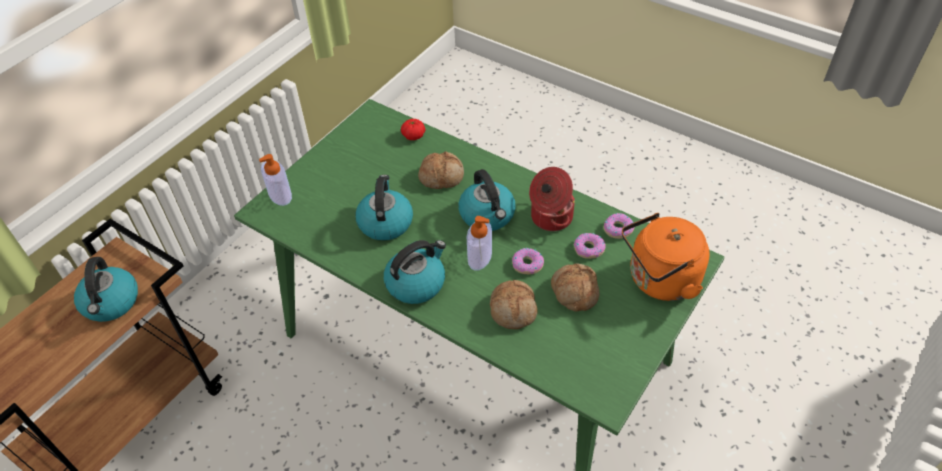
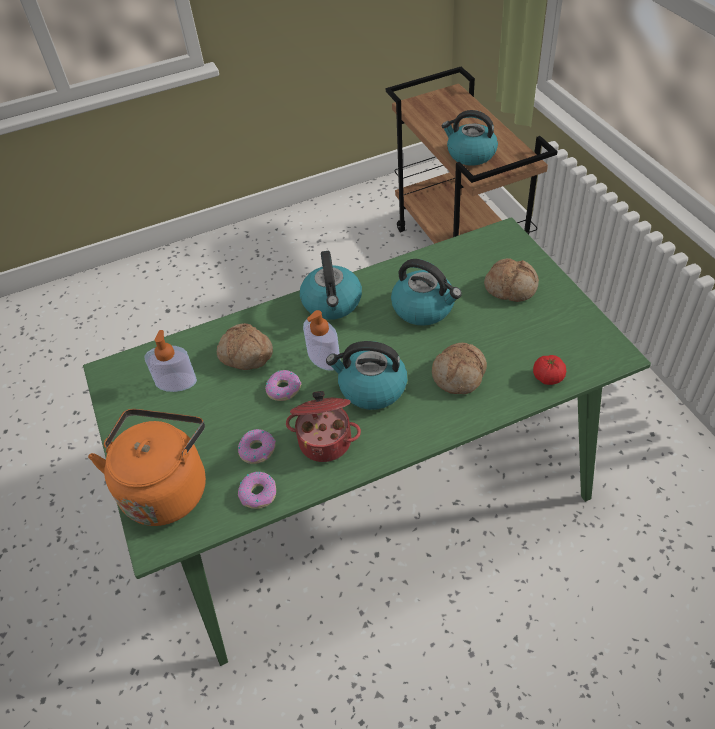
camera: 125 degrees right, 0 degrees up
(280, 195) = (518, 249): soap dispenser -> soap dispenser (176, 382)
(574, 292) = (221, 408): bread -> bread (511, 287)

